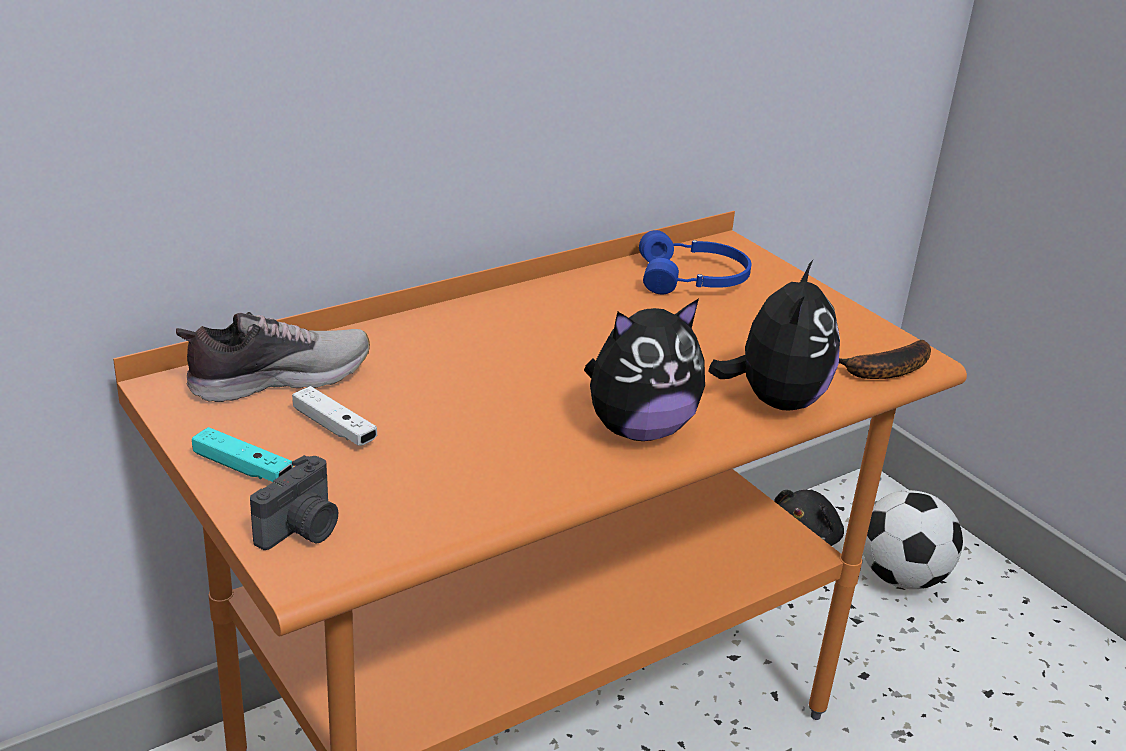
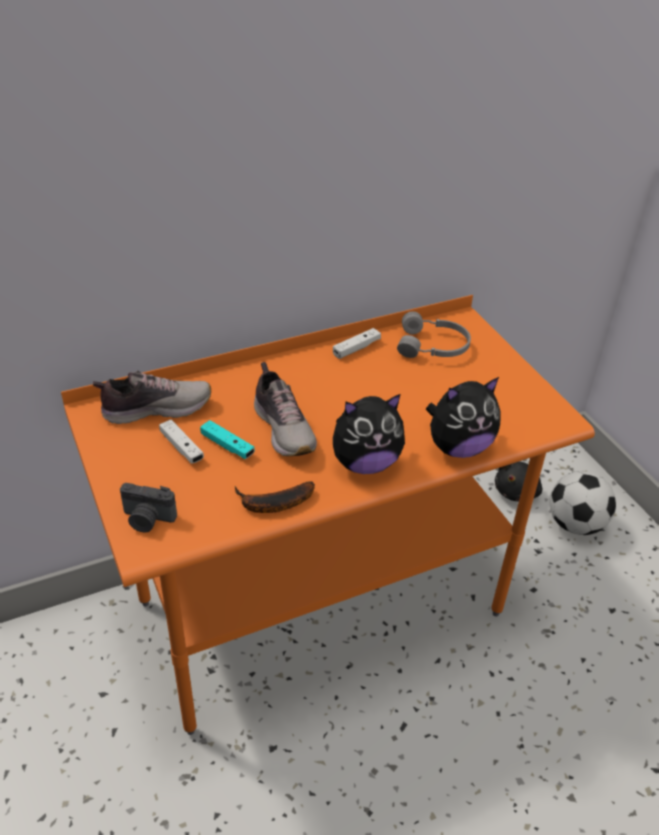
camera: 10 degrees right, 10 degrees up
(242, 468) = (123, 472): turquoise game controller -> turquoise game controller (227, 446)
(302, 530) = (147, 520): camera -> camera turned 60 degrees clockwise
(497, 393) = (284, 429): none -> shoe
(578, 286) = (356, 348): none -> white game controller
(693, 280) = (433, 347): blue headphones -> grey headphones
(775, 401) = (458, 447): plush toy -> plush toy turned 45 degrees clockwise
(883, 371) = (537, 428): banana -> banana (272, 504)

